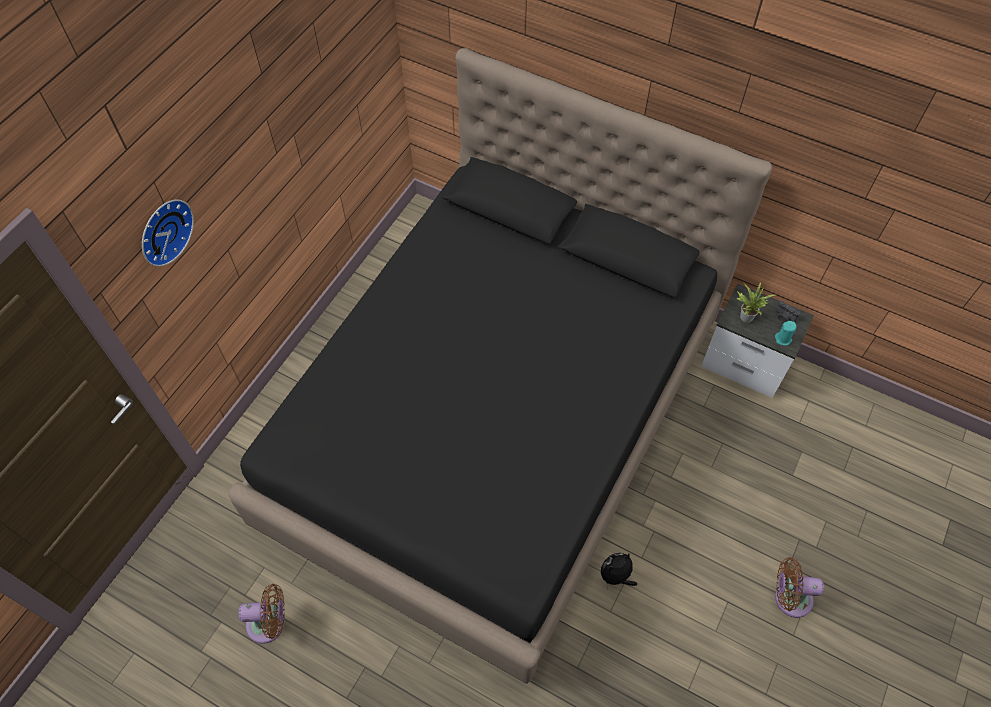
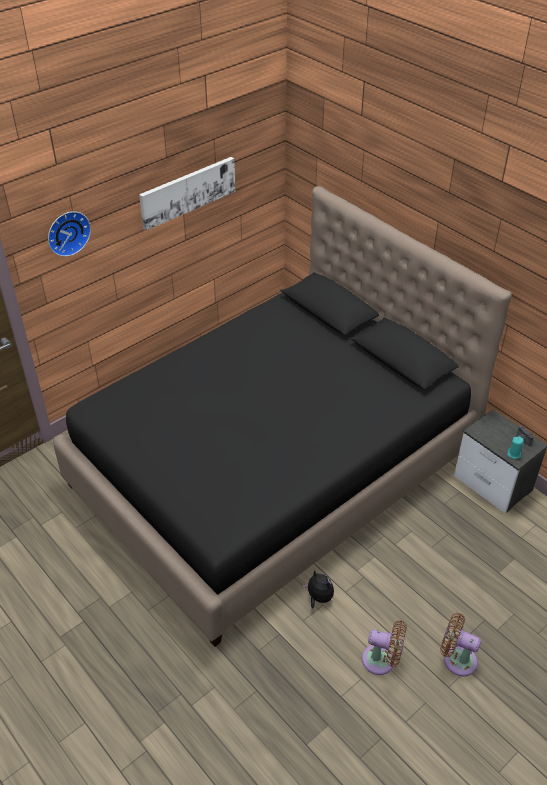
camera: 20 degrees right, 15 degrees down
(270, 624) = (48, 548): brown fan -> brown fan (382, 661)
(295, 106) = (187, 191): none -> picture
(616, 576) = (318, 598): plush toy -> plush toy turned 60 degrees clockwise
(746, 315) = (490, 431): potted plant -> none

